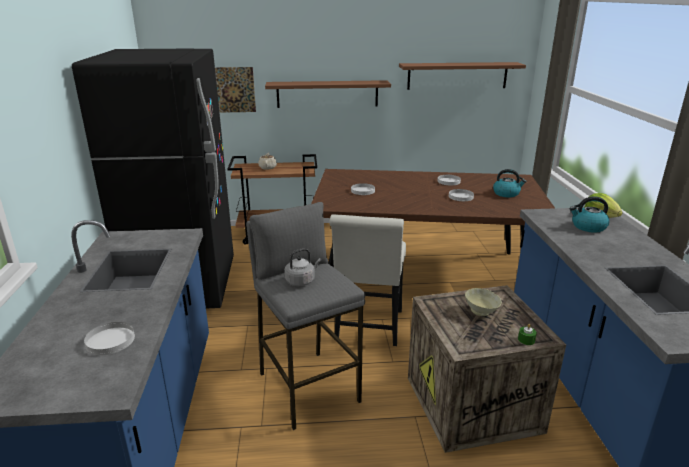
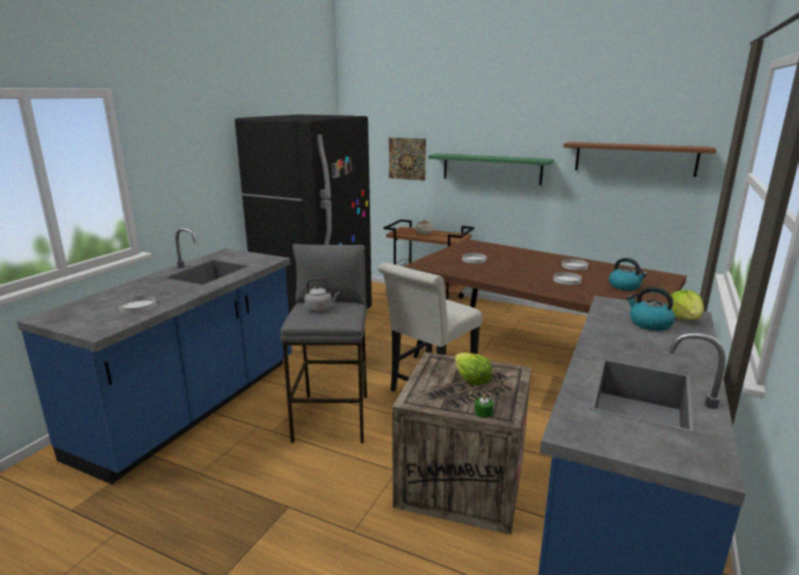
camera: 30 degrees right, 5 degrees down
(327, 94) = (491, 168): brown shelf -> green shelf
(481, 312) = (471, 379): beige bowl -> lettuce

